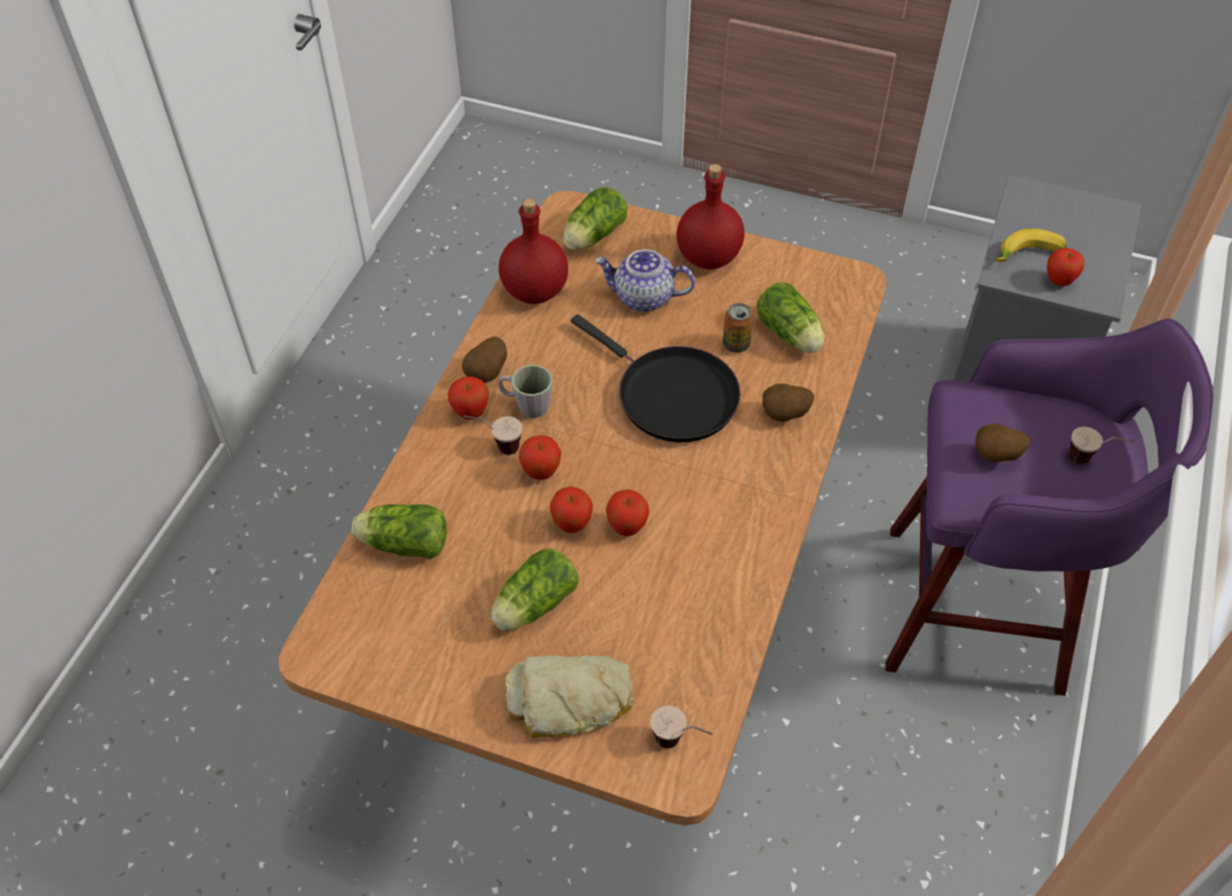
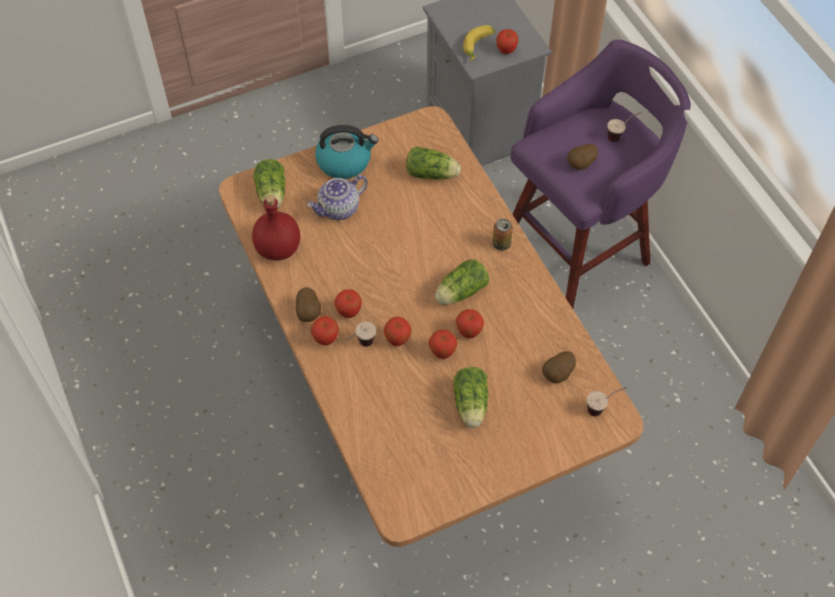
camera: 45 degrees left, 5 degrees up
(402, 543) = (374, 431): lettuce -> lettuce (459, 292)
(526, 405) = (349, 312): grey mug -> apple
(569, 701) = (537, 432): bread -> none
(671, 395) = (412, 250): black frying pan -> none
(708, 256) = (345, 161): red bottle -> kettle
(736, 344) = (413, 199): can -> can (501, 244)
(785, 416) = (476, 218): potato -> potato (558, 374)

